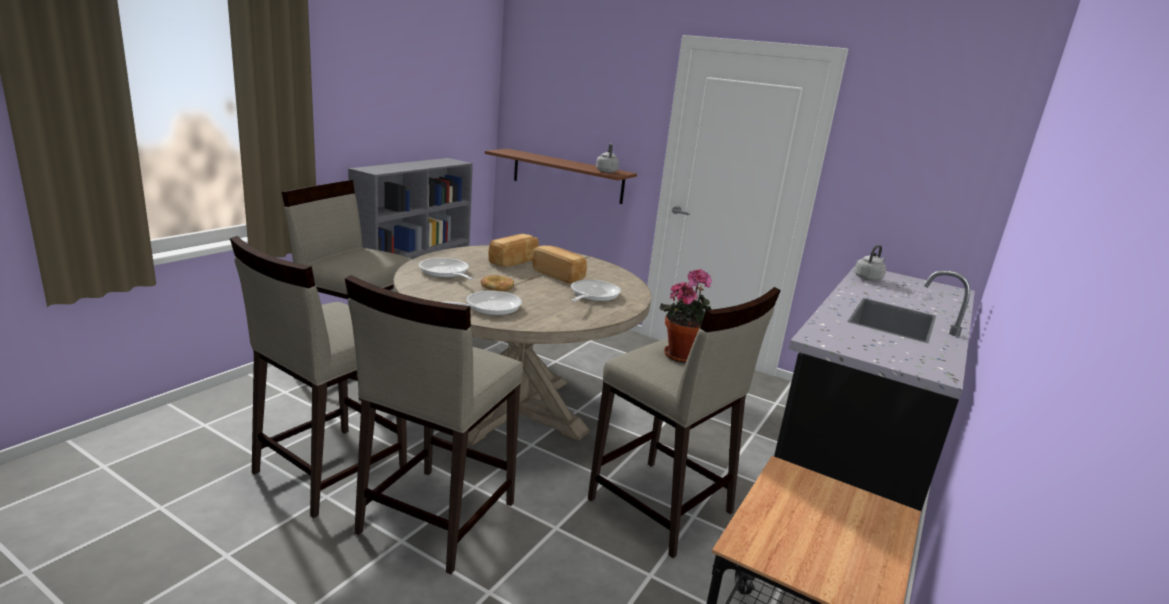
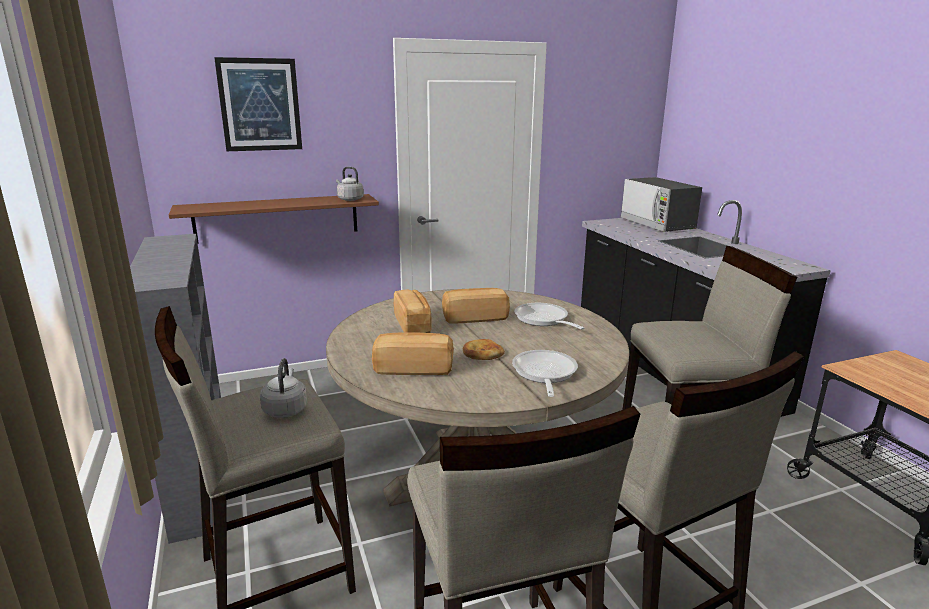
camera: 50 degrees left, 0 degrees up
(445, 273) = (414, 368): frying pan -> bread
(571, 83) = (260, 105): none -> picture
(683, 355) = (686, 330): potted plant -> none
(868, 278) = (616, 227): grey kettle -> grey kettle (285, 409)
(932, 294) = (657, 224): none -> microwave

